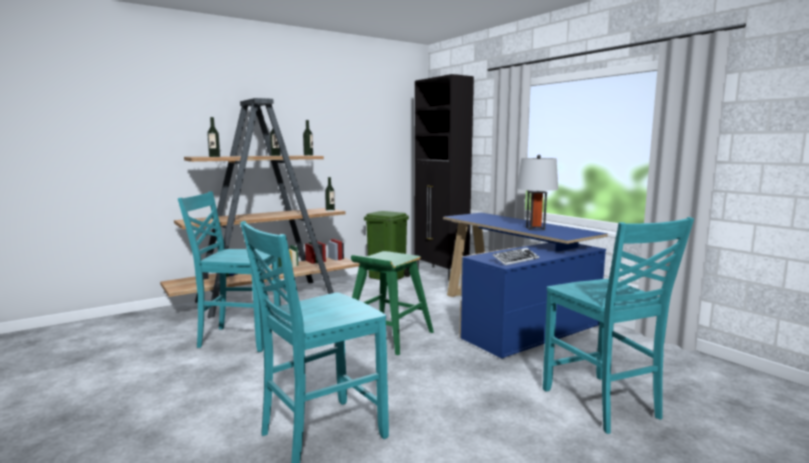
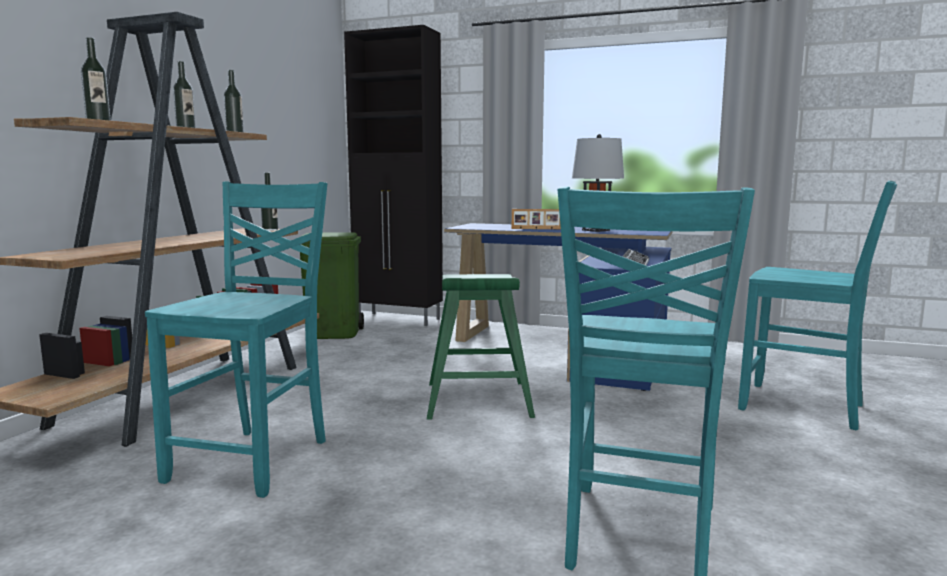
camera: 35 degrees left, 0 degrees up
(239, 338) = (254, 460): turquoise chair -> turquoise chair turned 135 degrees clockwise
(498, 223) = (536, 229): none -> picture frame

